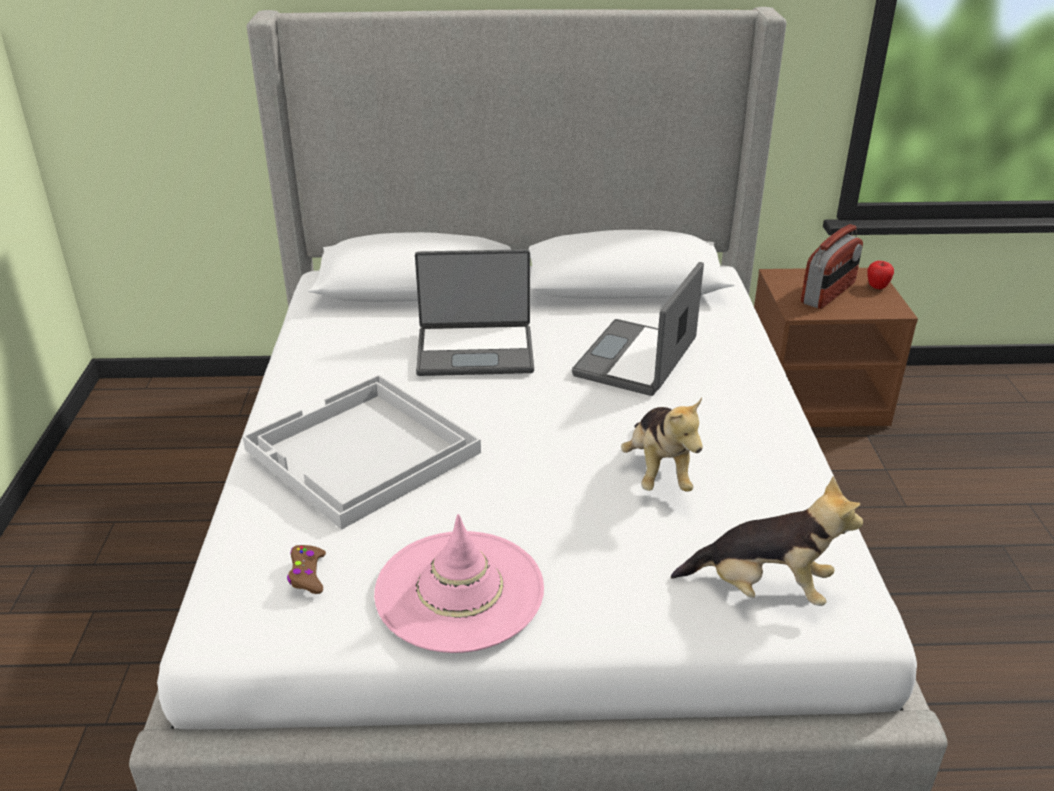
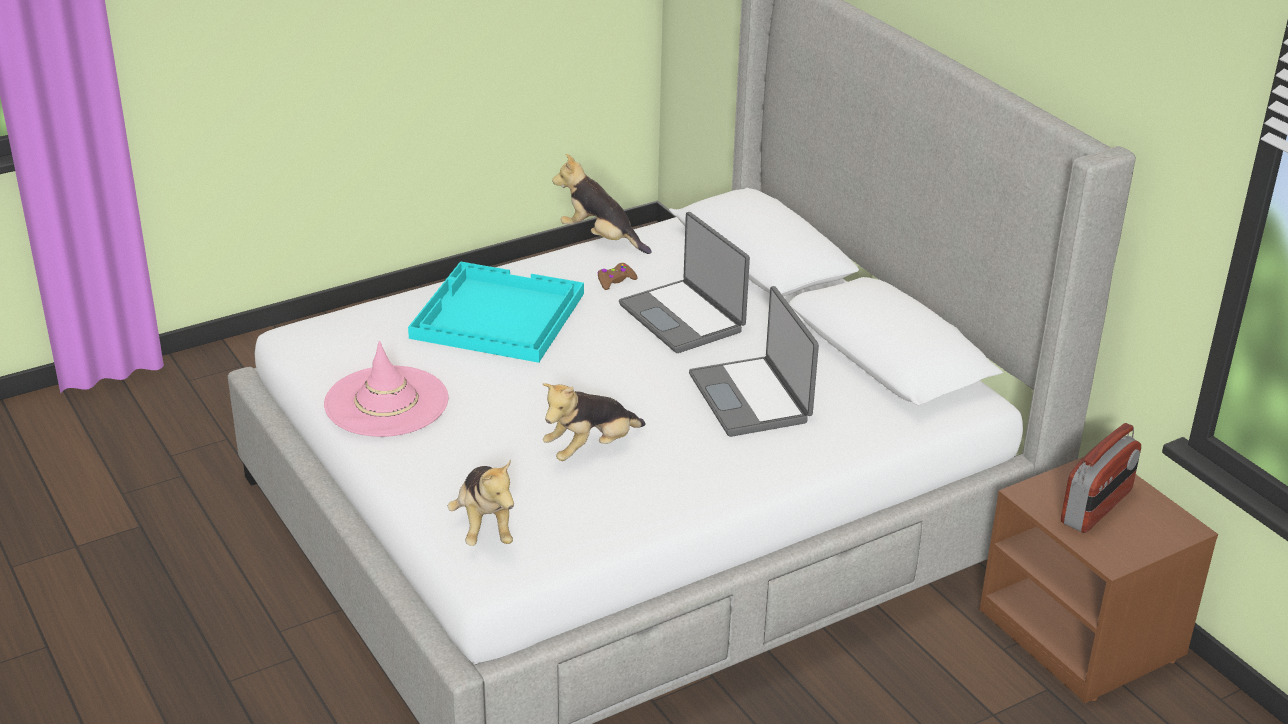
camera: 60 degrees right, 0 degrees up
(282, 350) = (600, 238): none -> plush toy
(307, 574) = (358, 343): brown game controller -> brown game controller (615, 281)
(362, 452) = (496, 316): white tray -> turquoise tray
(637, 360) = (752, 398): laptop -> laptop turned 105 degrees counterclockwise
(828, 293) = (1097, 507): radio -> radio turned 60 degrees counterclockwise
(877, 287) = (1157, 539): apple -> none

